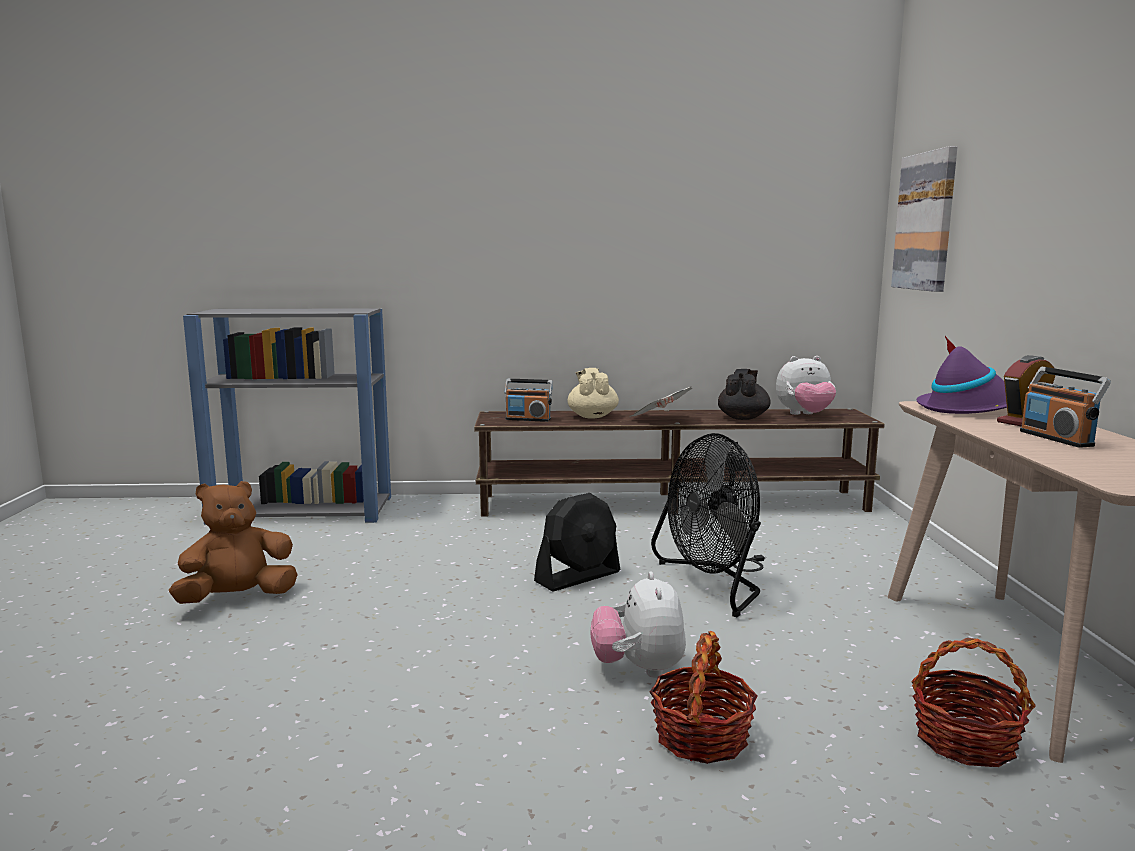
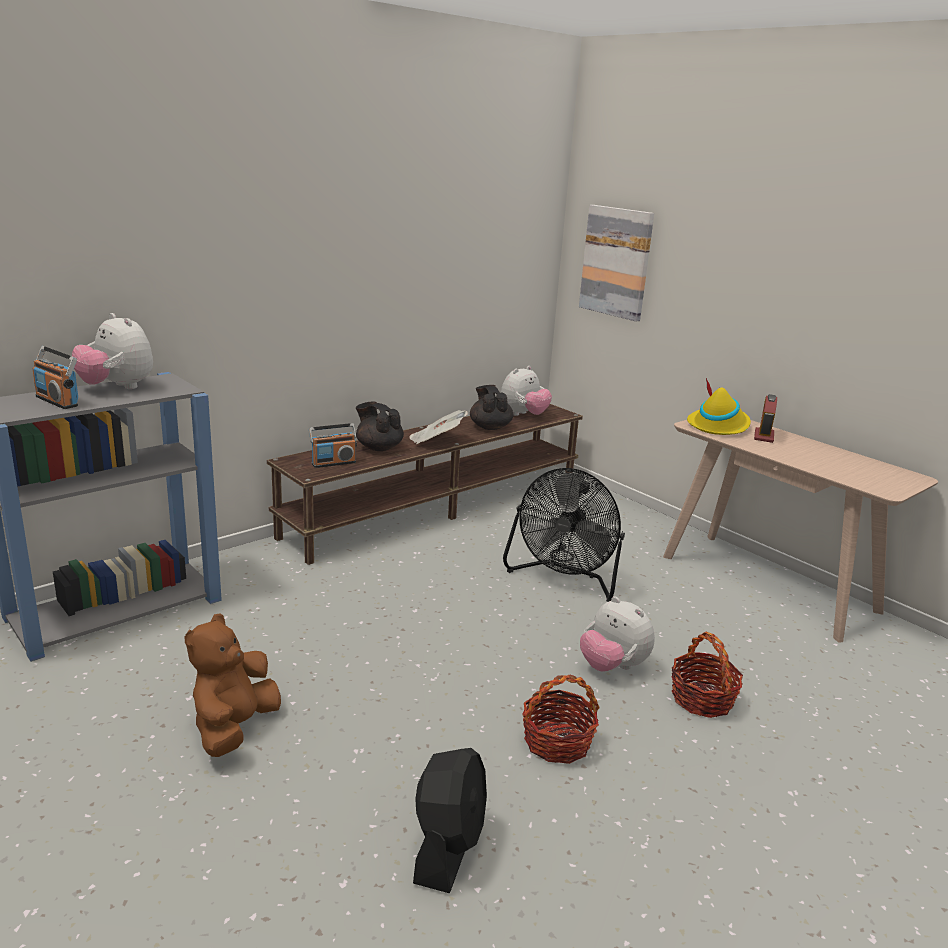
camera: 40 degrees left, 10 degrees up
(317, 309) = (117, 387): none -> plush toy
(578, 577) = (473, 603): black fan -> black fan (448, 846)
(592, 416) = (379, 448): beige teapot -> black teapot
(965, 741) = (800, 646): basket -> basket (557, 742)
(968, 408) = (718, 426): purple hat -> yellow hat
(1056, 438) = (803, 452): radio -> radio (57, 401)

